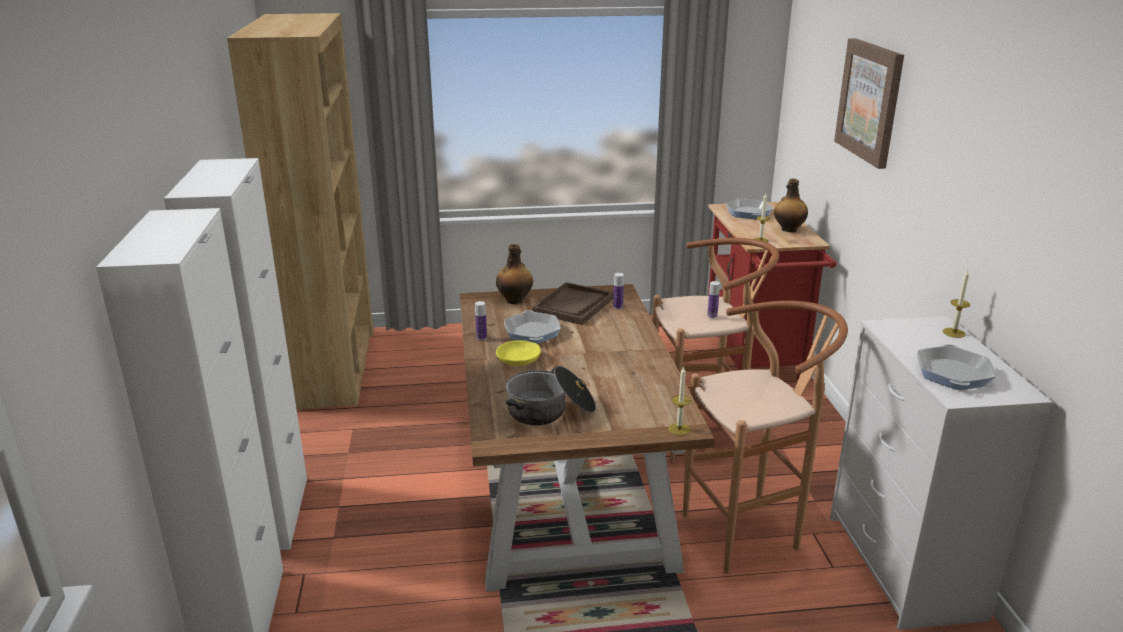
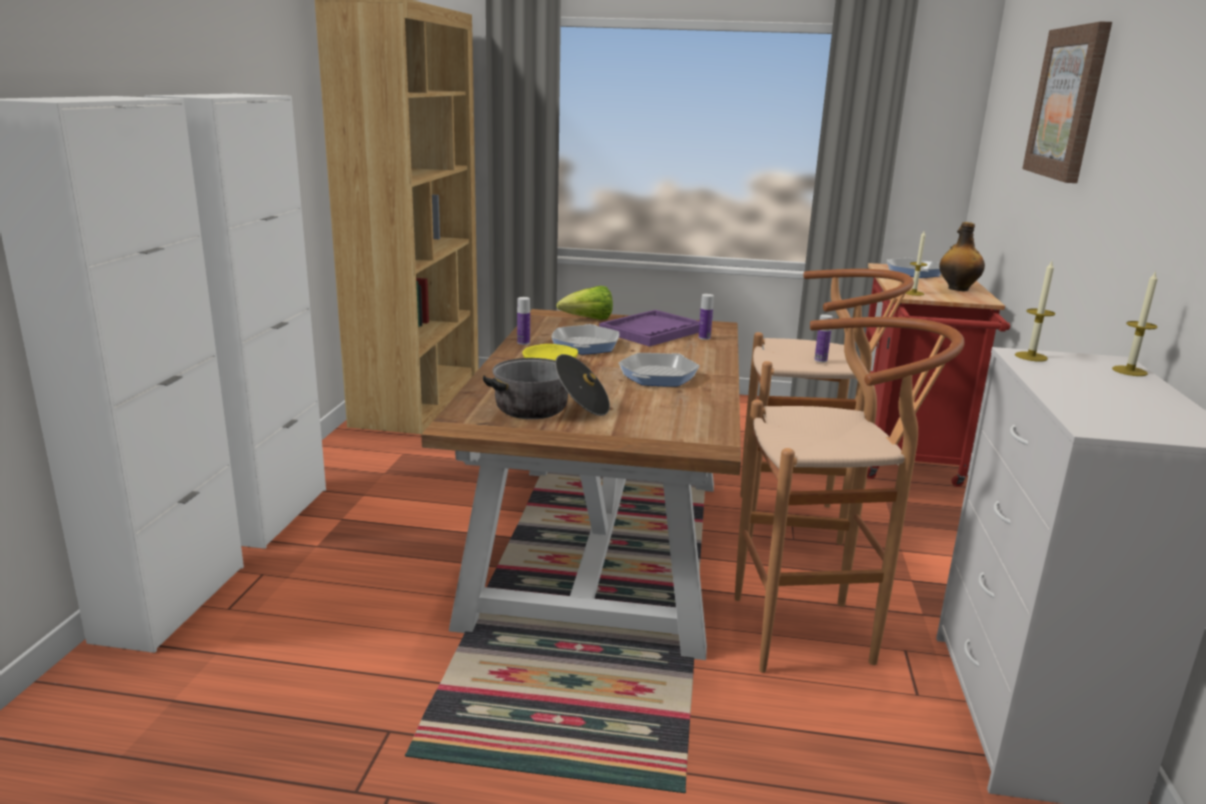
camera: 15 degrees right, 5 degrees down
(515, 300) = (588, 320): bottle -> lettuce
(573, 306) = (652, 331): brown tray -> purple tray
(679, 429) = (699, 446): candle -> candle (1031, 356)
(953, 373) = (1104, 405): frying pan -> frying pan (658, 376)

